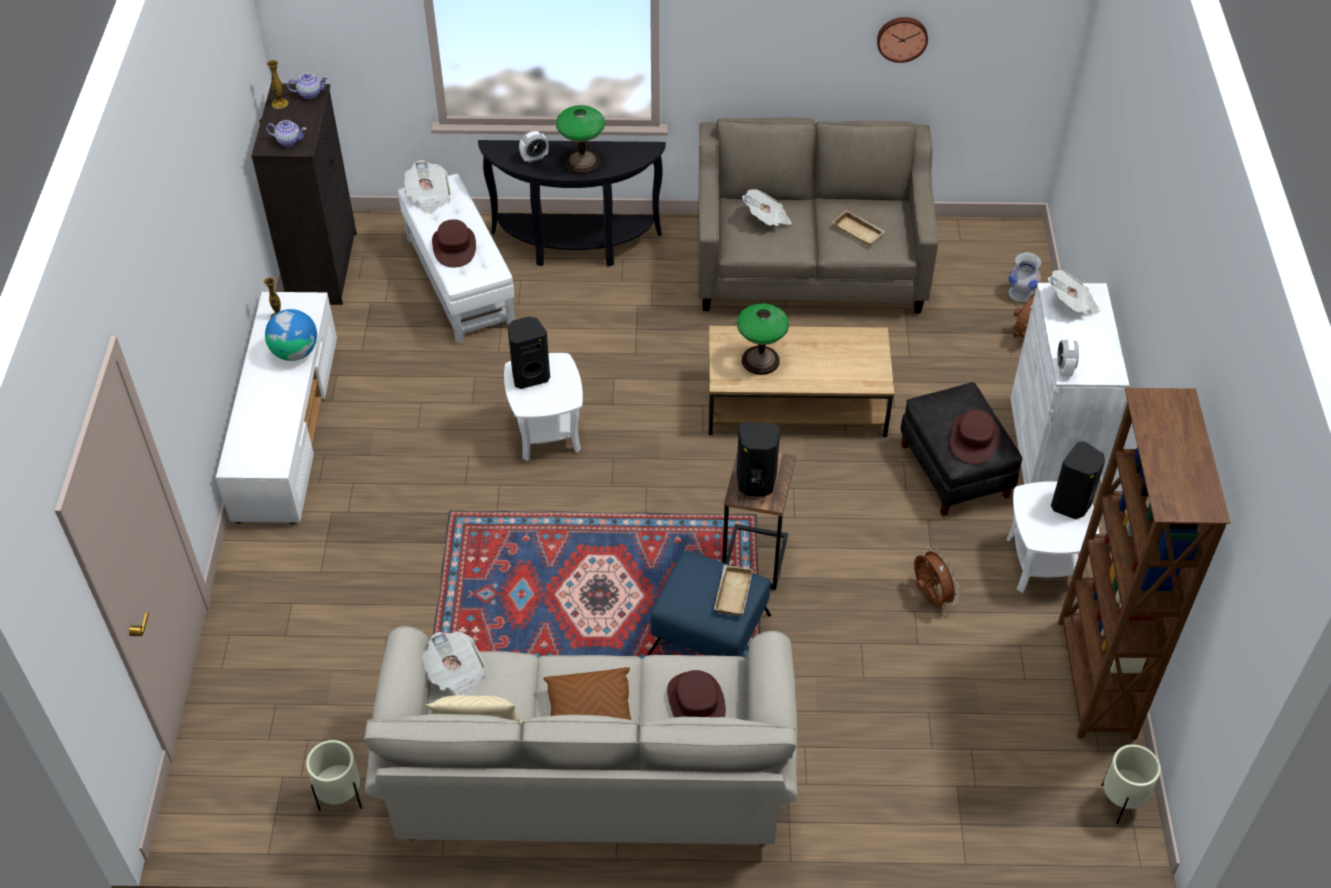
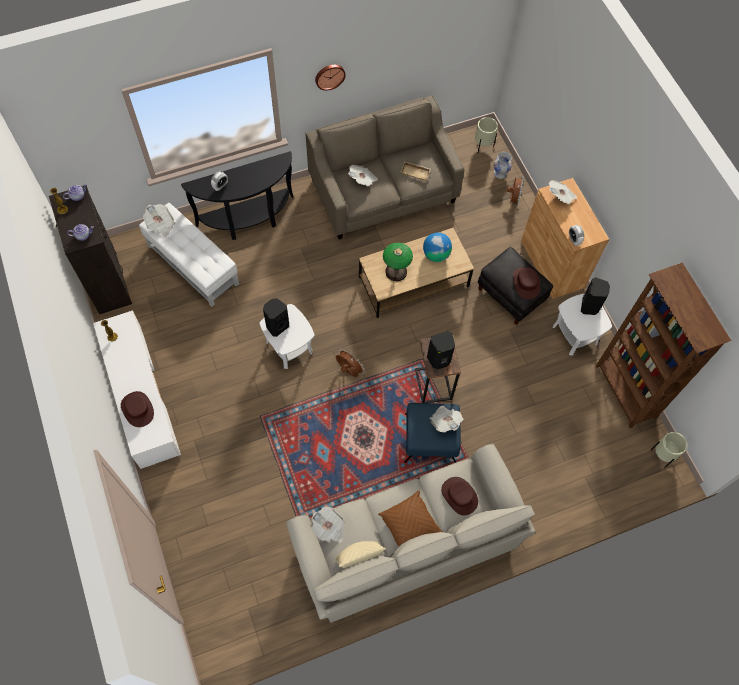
camera: 25 degrees left, 15 degrees up
(295, 352) = (134, 357): globe -> globe (436, 254)
(340, 798) = (285, 608): beige planter -> beige planter (483, 146)
(454, 247) = (193, 254): brown hat -> brown hat (138, 409)
(582, 162) = (249, 181): table lamp -> none
(731, 592) = (445, 421): beige tray -> newspaper
(902, 38) = (415, 56): wall clock -> wall clock (329, 76)
(929, 597) = (529, 375): brown fan -> brown fan (348, 370)
(1050, 447) = (552, 264): white cabinet -> brown cabinet

